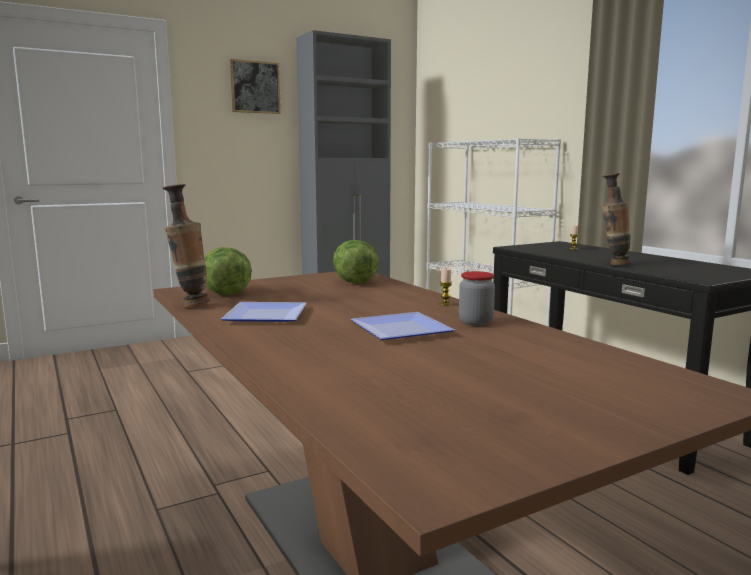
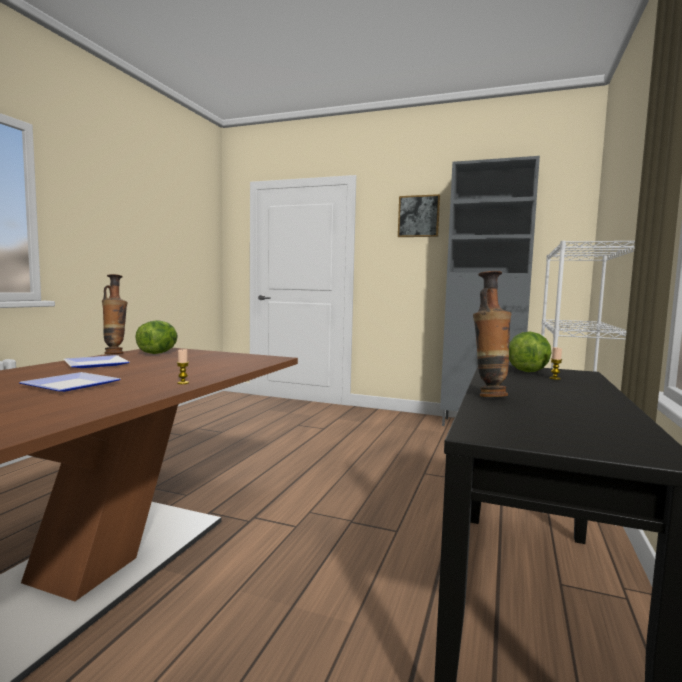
camera: 50 degrees right, 5 degrees down
(354, 282) = (238, 362): lettuce -> lettuce (527, 371)
(475, 322) = (116, 395): jar -> none

